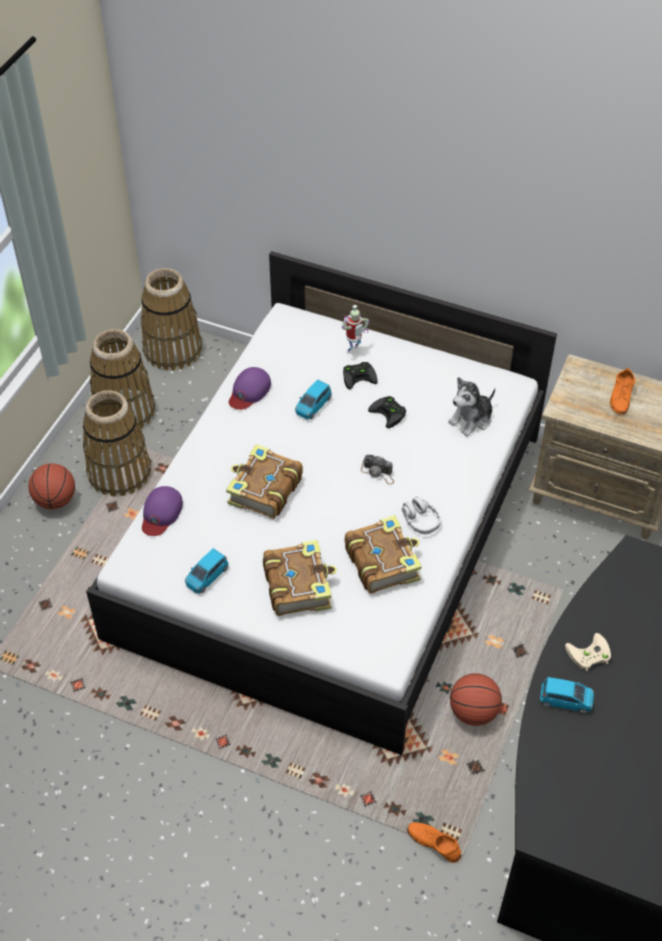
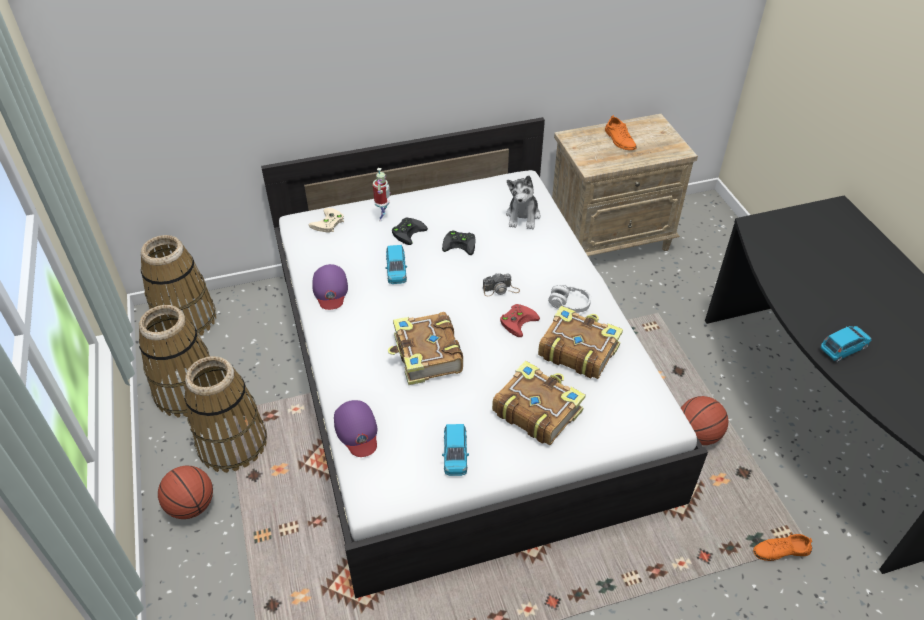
camera: 40 degrees left, 5 degrees down
(363, 507) = (518, 320): none -> red game controller
(588, 655) = (816, 308): beige game controller -> beige game controller (328, 223)

